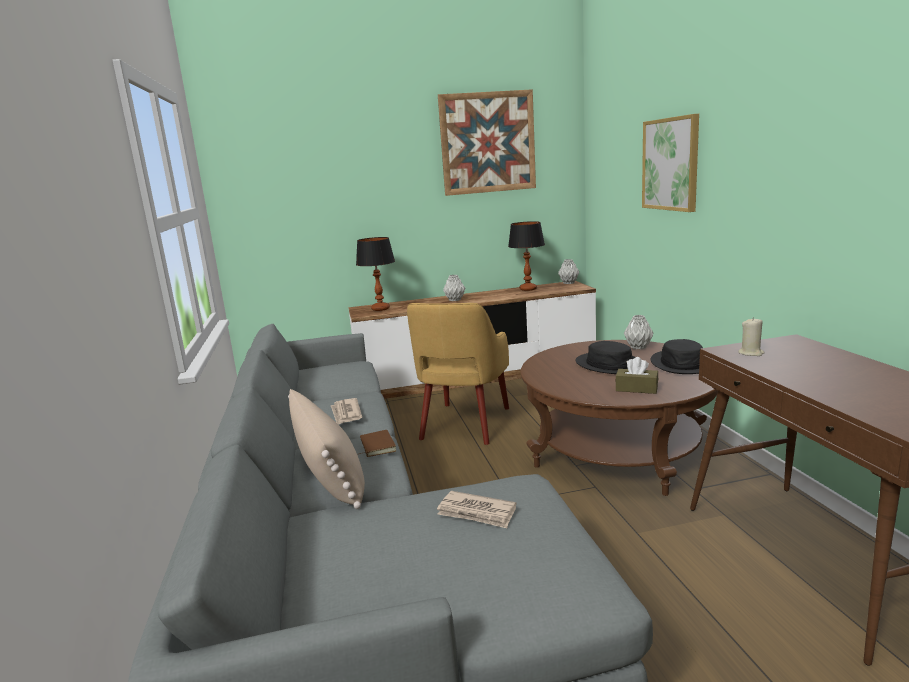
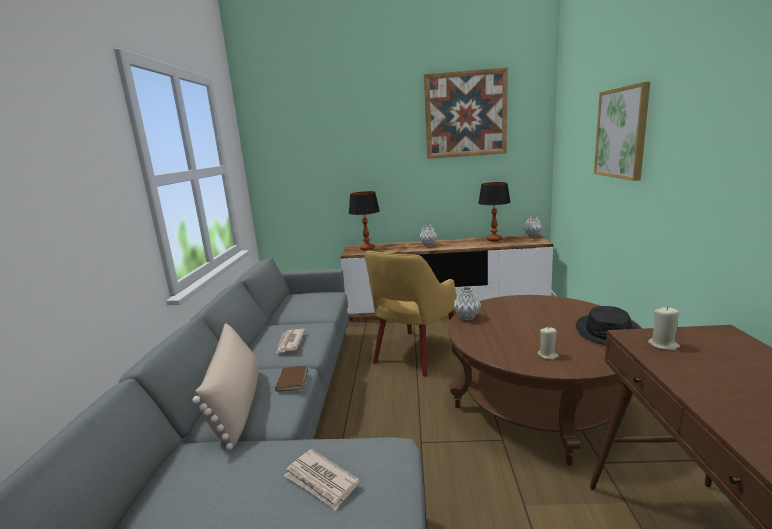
camera: 15 degrees right, 0 degrees up
(609, 364) = (534, 323): black hat -> none
(636, 388) = (547, 355): brown tissue box -> beige candle
(638, 347) = (571, 306): grey vase -> grey vase (467, 317)

